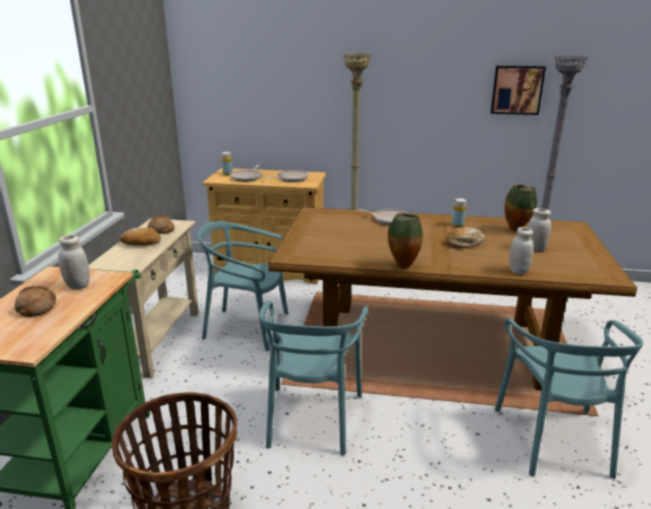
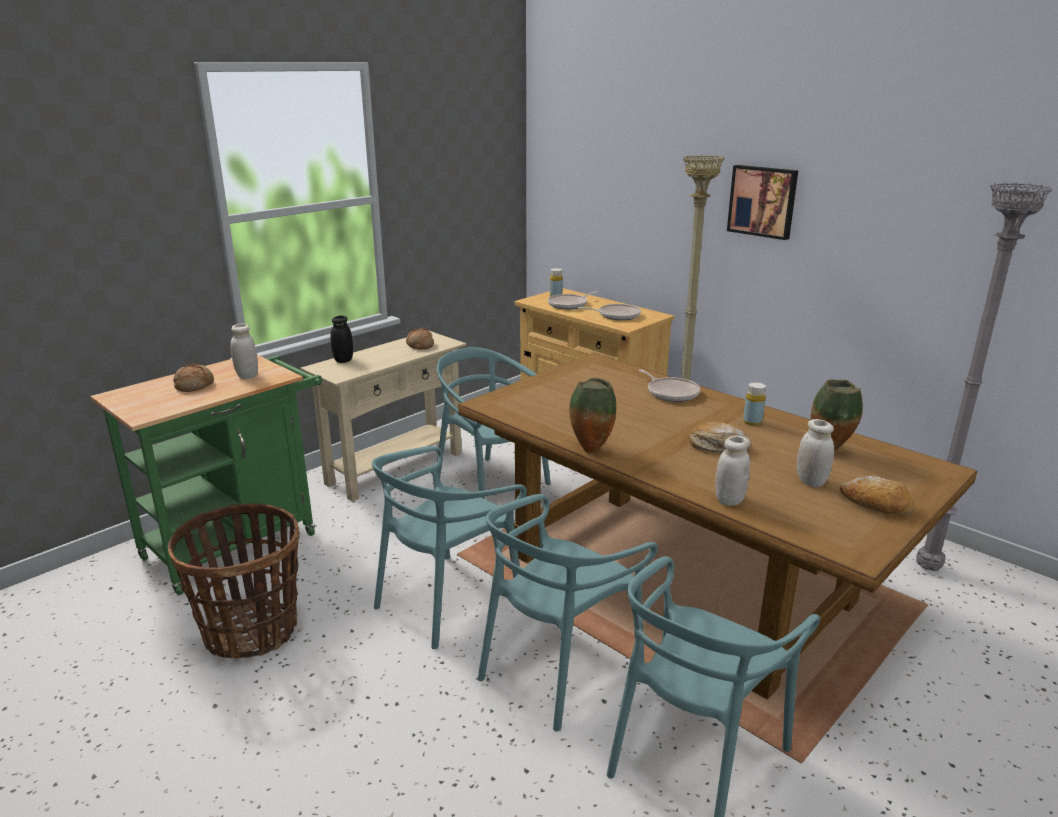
camera: 35 degrees right, 0 degrees up
(112, 256) = (343, 360): none -> black jar
(141, 243) = (384, 354): bread -> bread (876, 505)
(431, 427) = (558, 668): none -> turquoise chair
(517, 90) = (961, 232): picture -> picture (763, 201)

